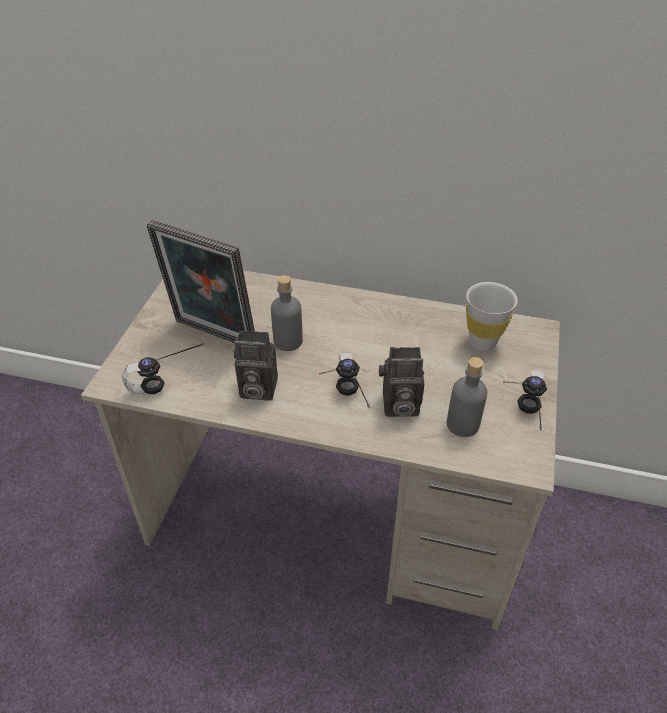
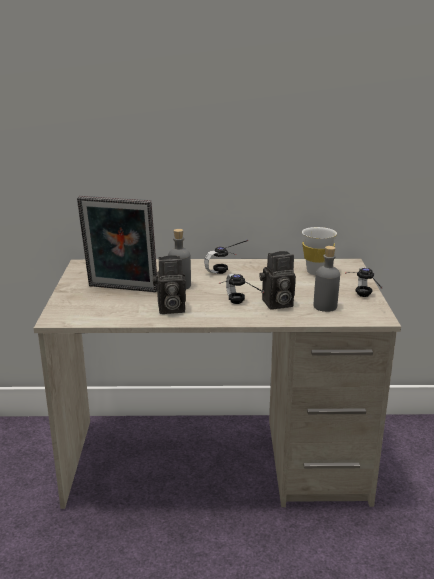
camera: 15 degrees left, 20 degrees down
(169, 391) = (104, 317): headphones -> headphones (231, 271)

